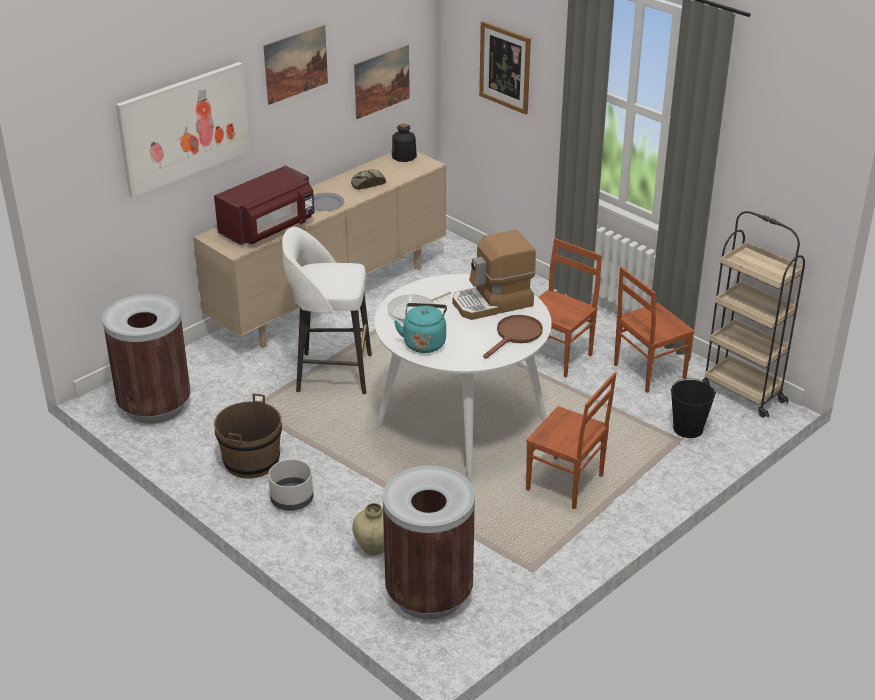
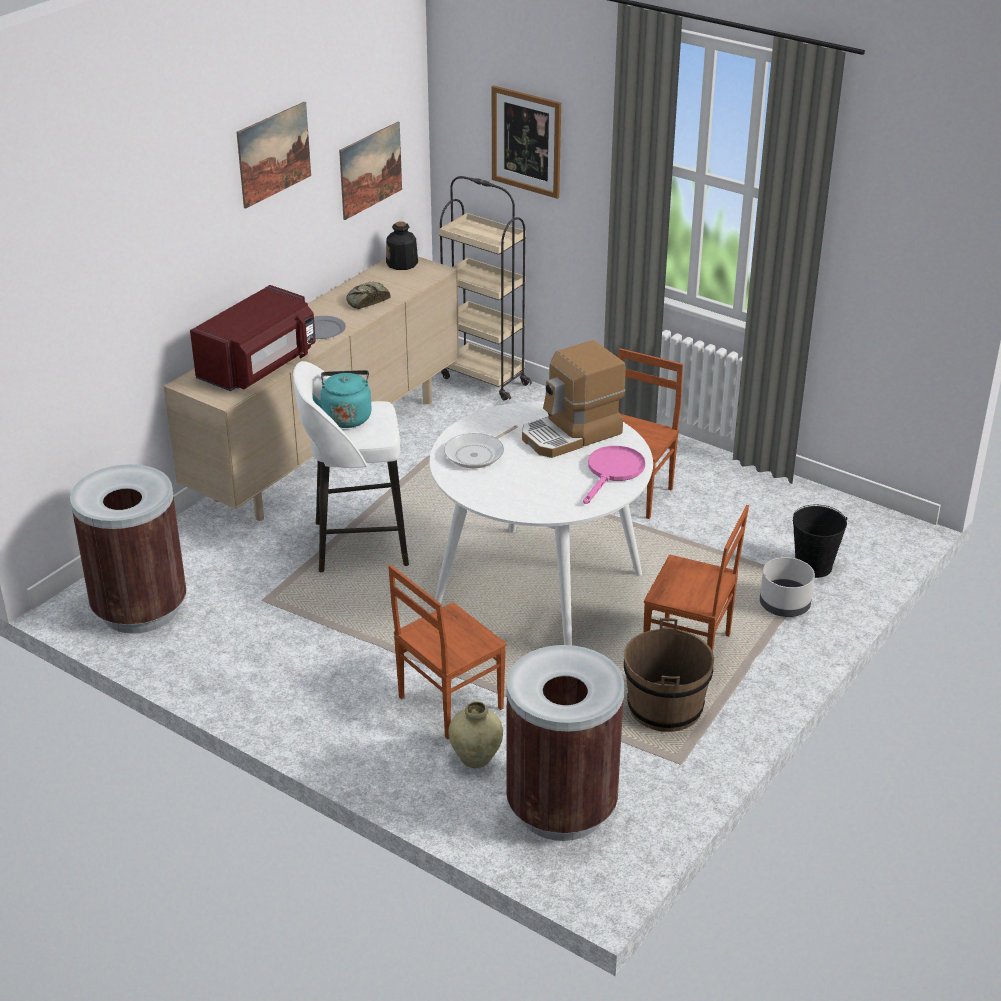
camera: 10 degrees left, 0 degrees up
(184, 128) = (148, 245): picture -> none
(251, 461) = (286, 666): brown bucket -> brown bucket (664, 708)
(291, 499) = (352, 709): grey planter -> grey planter (783, 605)
(424, 342) = (503, 492): turquoise kettle -> turquoise kettle (346, 417)
(515, 335) = (613, 472): brown frying pan -> pink frying pan
(648, 371) = (745, 502): brown chair -> brown chair (448, 703)
(743, 394) = (864, 517): beige cart -> beige cart (484, 381)

